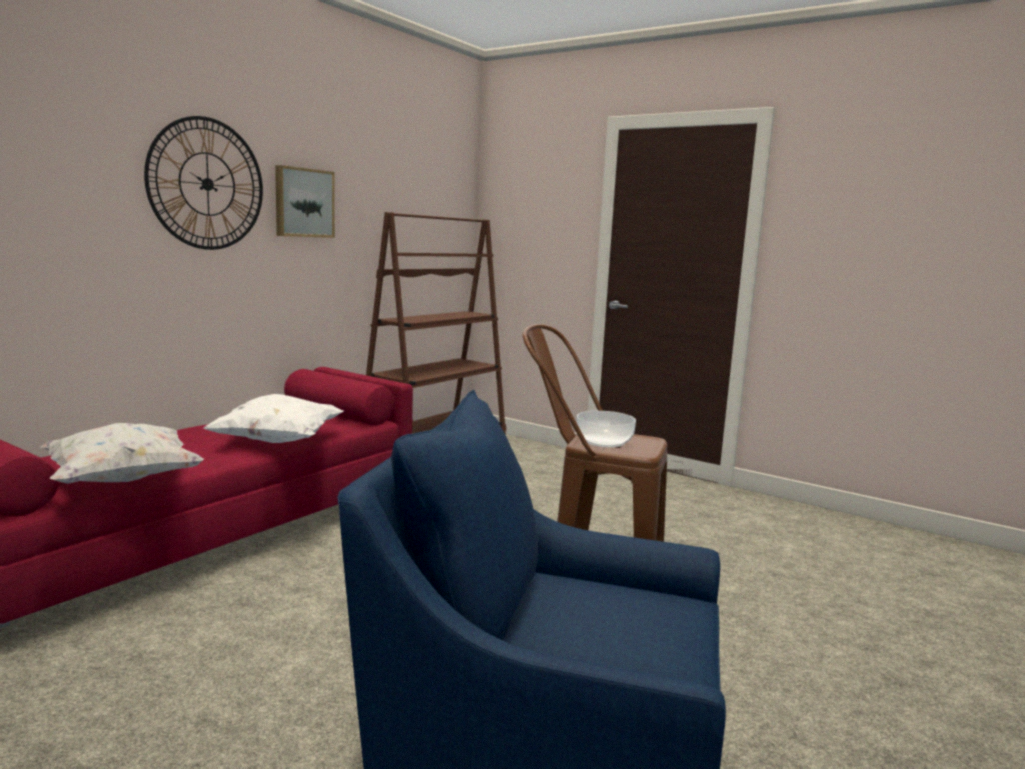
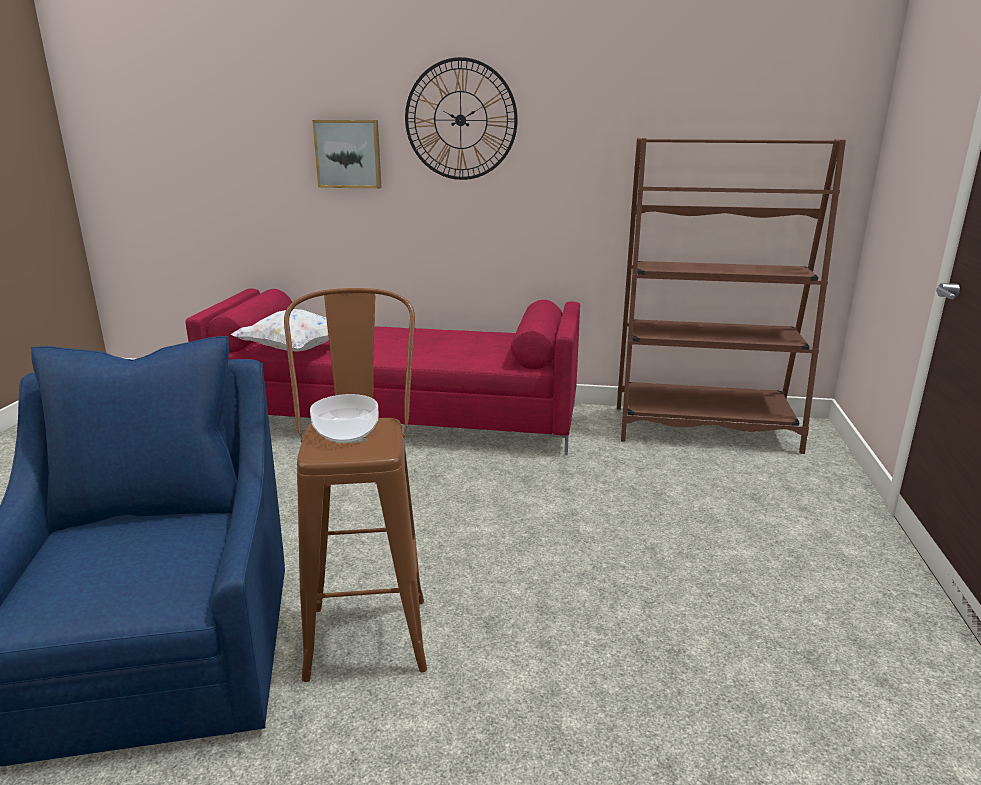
camera: 65 degrees right, 10 degrees up
(279, 442) = (425, 356): white pillow -> none
(303, 203) = (567, 130): picture -> picture (348, 154)

